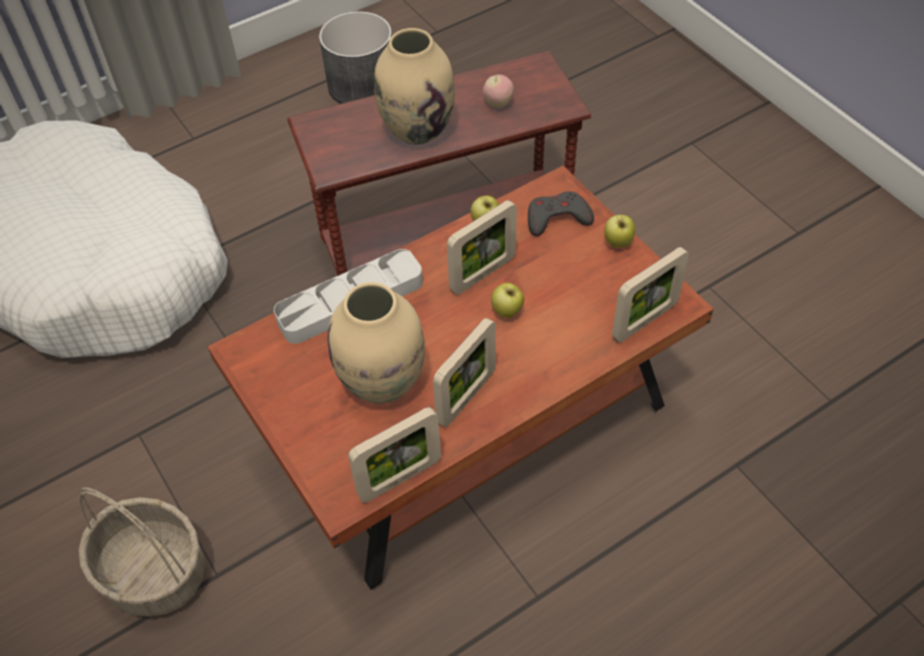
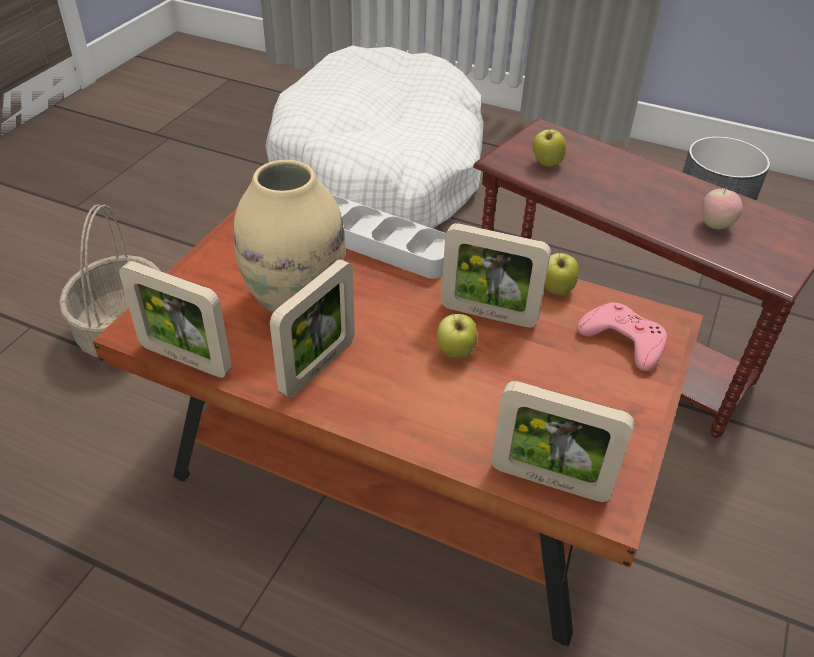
camera: 55 degrees right, 10 degrees down
(417, 129) = (614, 189): beige vase -> none
(466, 397) = (318, 367): picture frame -> picture frame turned 60 degrees counterclockwise
(557, 218) = (623, 340): grey game controller -> pink game controller
(618, 243) = (642, 407): apple -> apple (546, 163)

